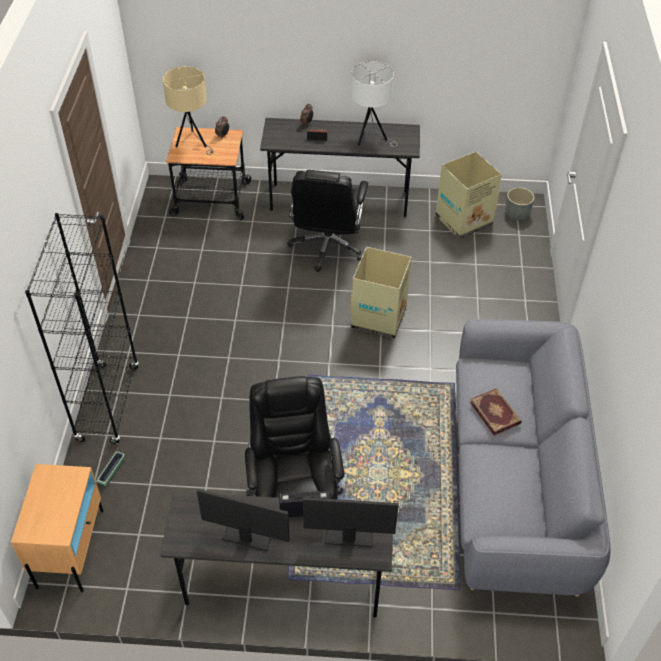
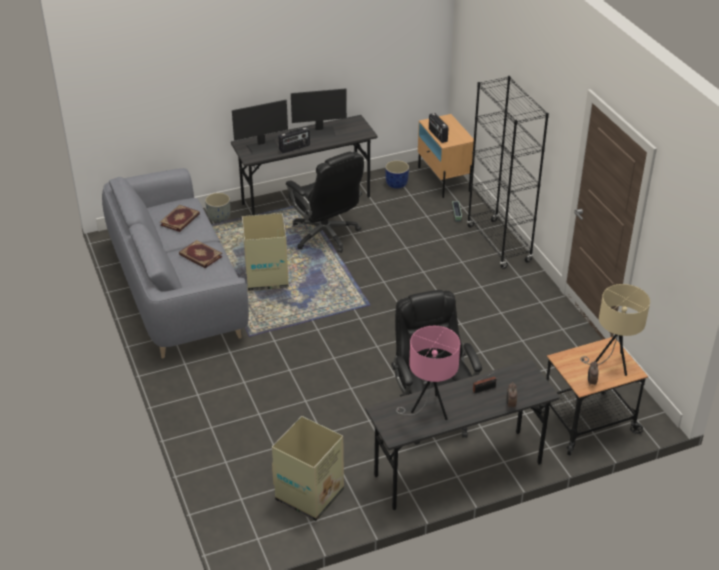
camera: 155 degrees right, 10 degrees down
(74, 496) = (437, 135): none -> radio
(139, 566) = (396, 184): none -> blue planter
(371, 138) = (429, 409): white table lamp -> pink table lamp
(379, 316) = (341, 366): cardboard box -> cardboard box (266, 278)
(503, 486) = (180, 220): none -> book
(516, 213) = (252, 526): grey planter -> grey planter (219, 217)

